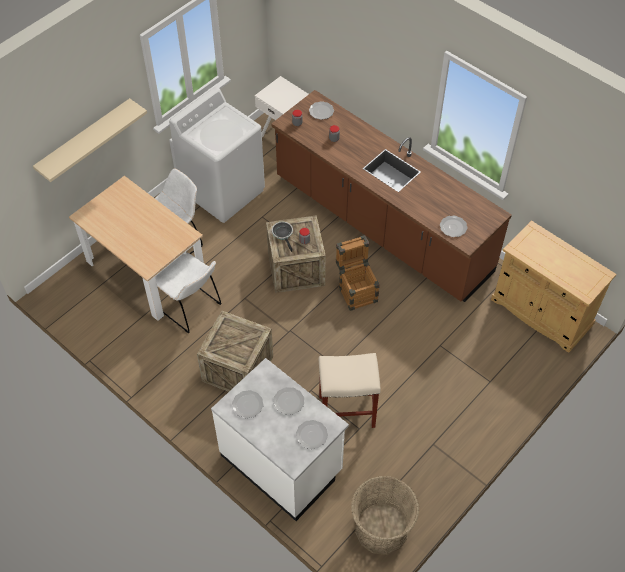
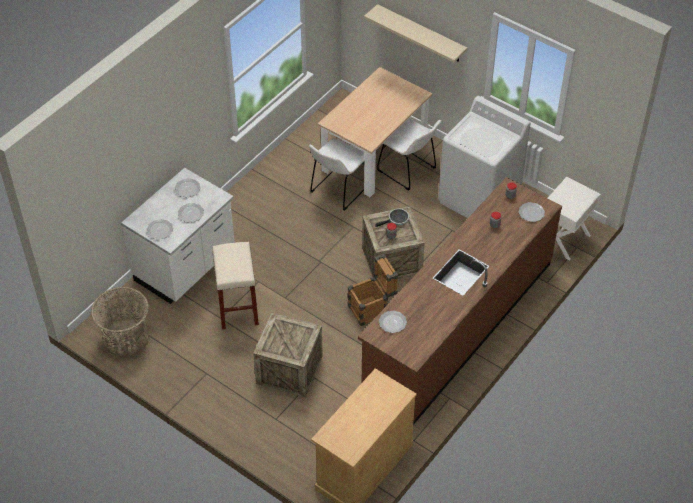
camera: 85 degrees right, 5 degrees down
(238, 369) = (276, 229): crate -> crate (289, 370)

